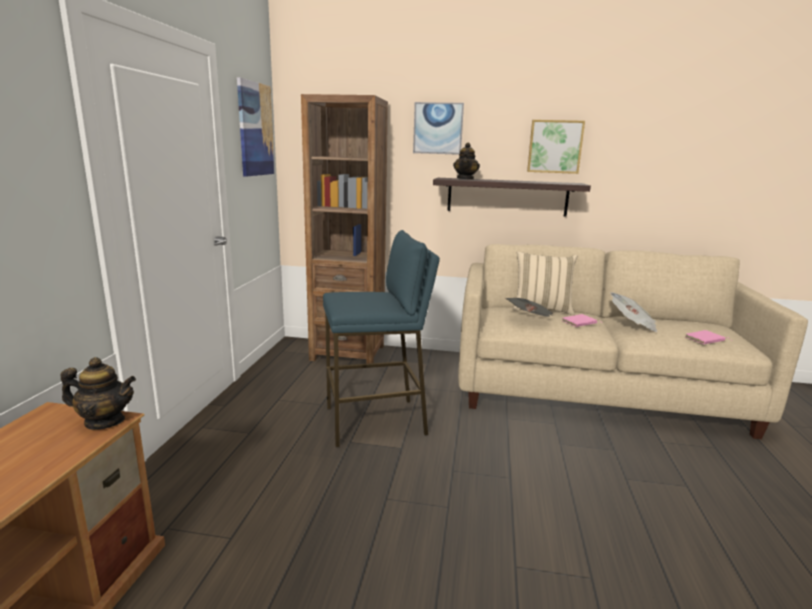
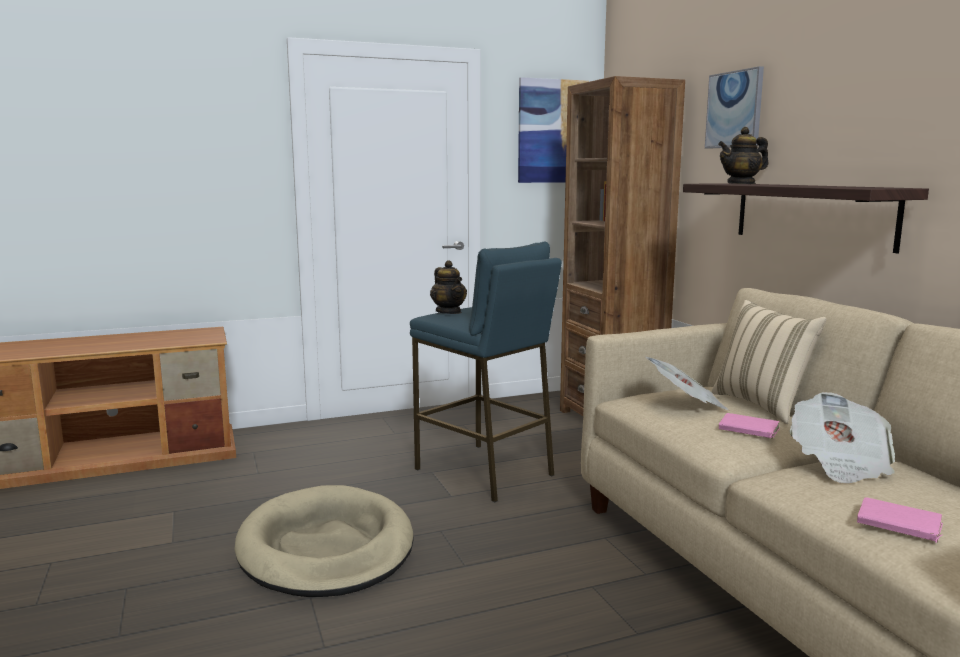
camera: 60 degrees right, 5 degrees down
(105, 421) = (207, 339): teapot -> teapot (449, 312)
(438, 535) = (326, 548): none -> beige dog bed
(555, 146) = (882, 122): picture -> none

